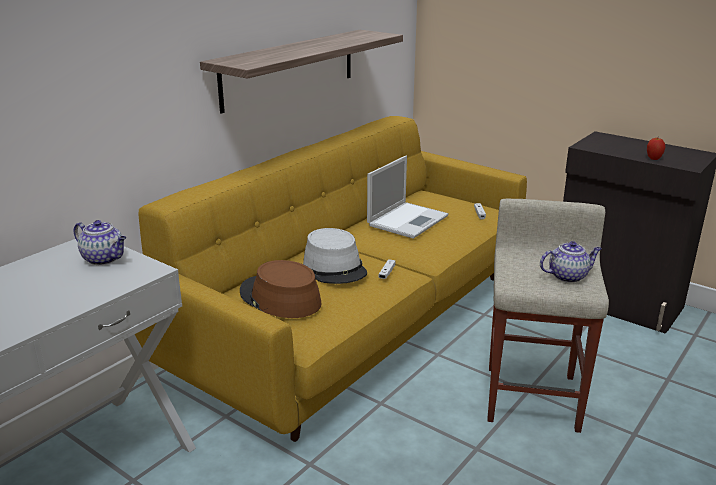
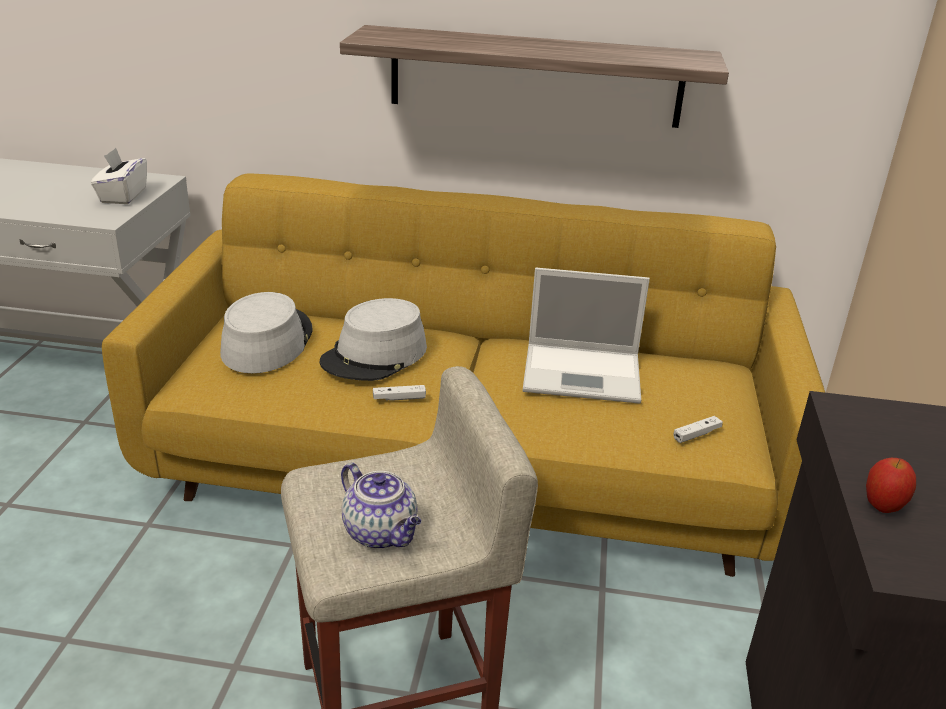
camera: 60 degrees right, 5 degrees up
(104, 259) = (122, 196): teapot -> white tissue box
(280, 298) = (267, 342): brown hat -> grey hat

